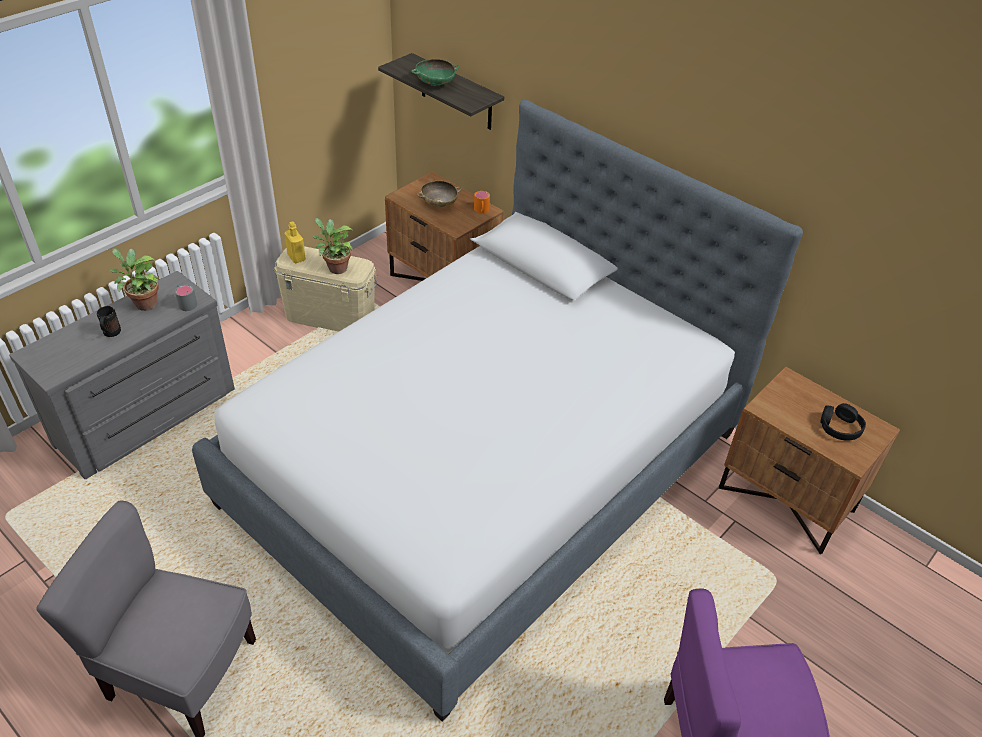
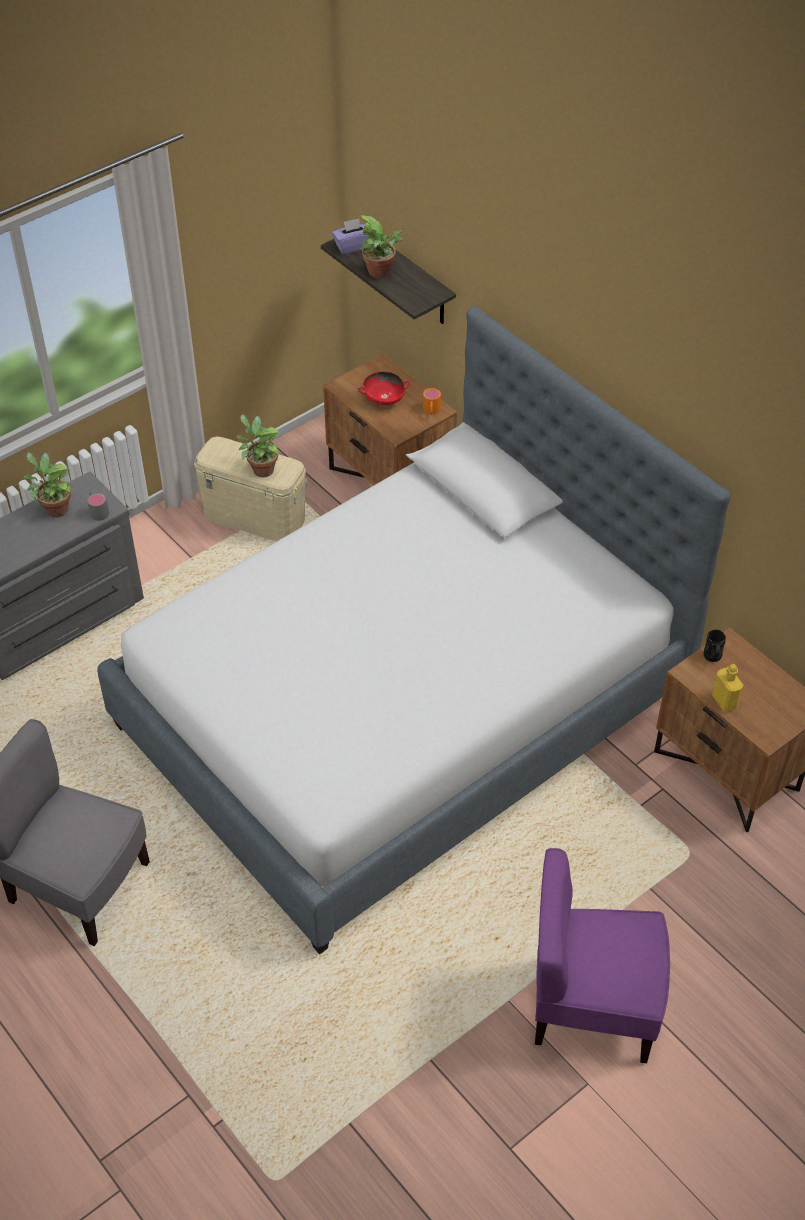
camera: 10 degrees right, 5 degrees up
(111, 334) = (21, 543): black mug -> black mug (712, 659)
(296, 257) = (219, 453): yellow bottle -> yellow bottle (724, 701)
(407, 67) = (353, 246): none -> purple tissue box
(435, 84) = (381, 273): green bowl -> potted plant
(439, 204) = (384, 399): beige bowl -> red bowl
(839, 427) = (765, 701): black headphones -> none

